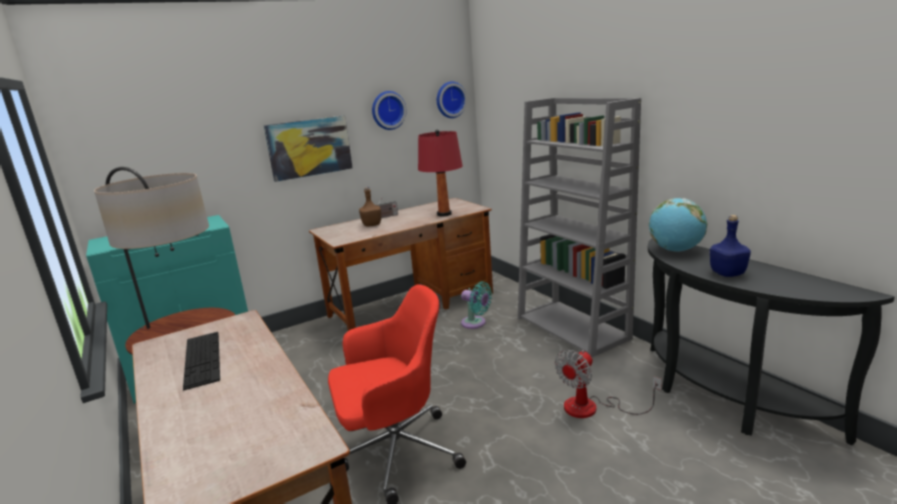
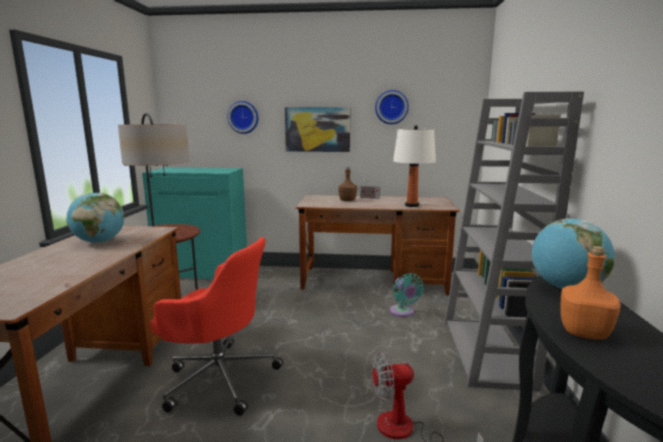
camera: 35 degrees right, 5 degrees down
(202, 359) = (99, 242): keyboard -> globe
(444, 214) = (412, 205): red table lamp -> white table lamp
(450, 100) = (458, 104): wall clock -> wall clock (243, 117)
(727, 274) = (582, 332): blue bottle -> orange bottle

